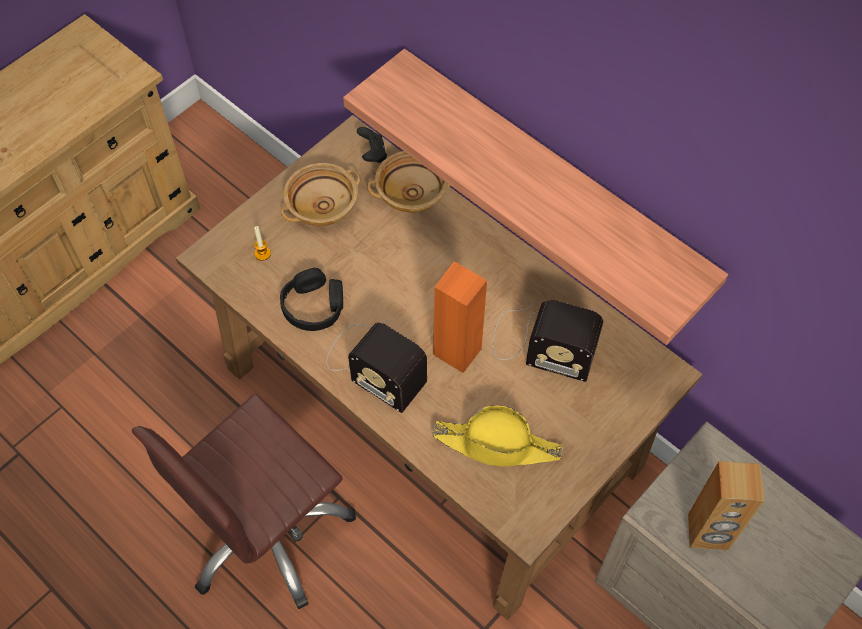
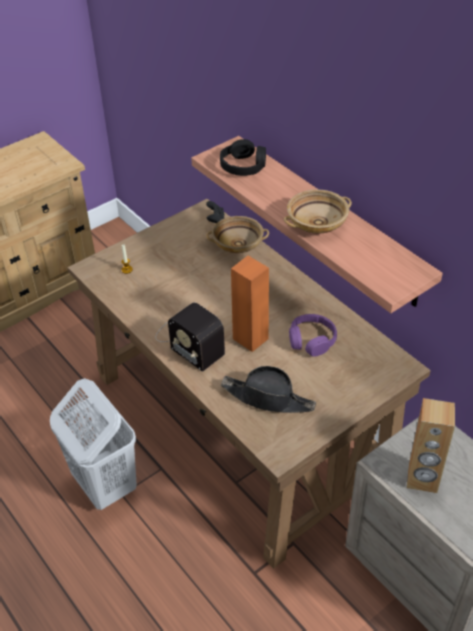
camera: 10 degrees right, 15 degrees down
(267, 531) = (104, 484): brown office chair -> white laundry basket
(314, 306) = (155, 303): black headphones -> black headphones (243, 166)
(322, 205) = (174, 246): beige bowl -> beige bowl (317, 223)
(497, 444) = (268, 398): yellow hat -> black hat
(540, 344) = (311, 340): radio -> purple headphones

